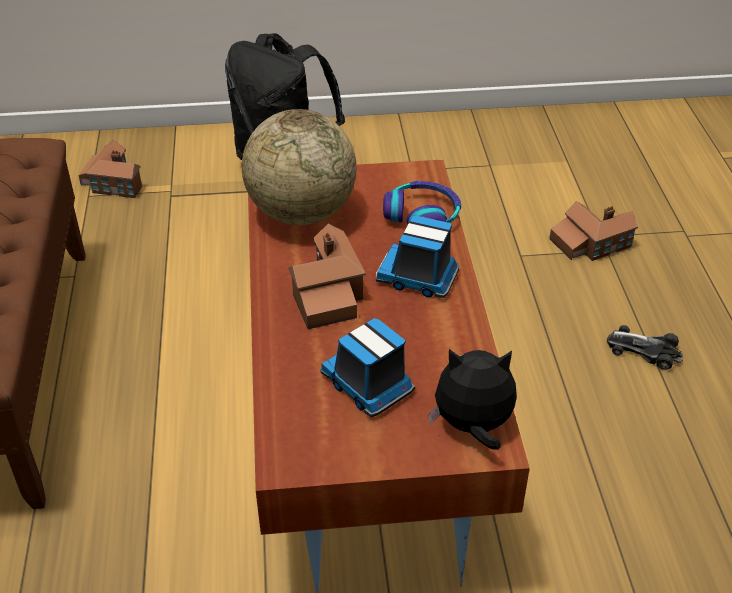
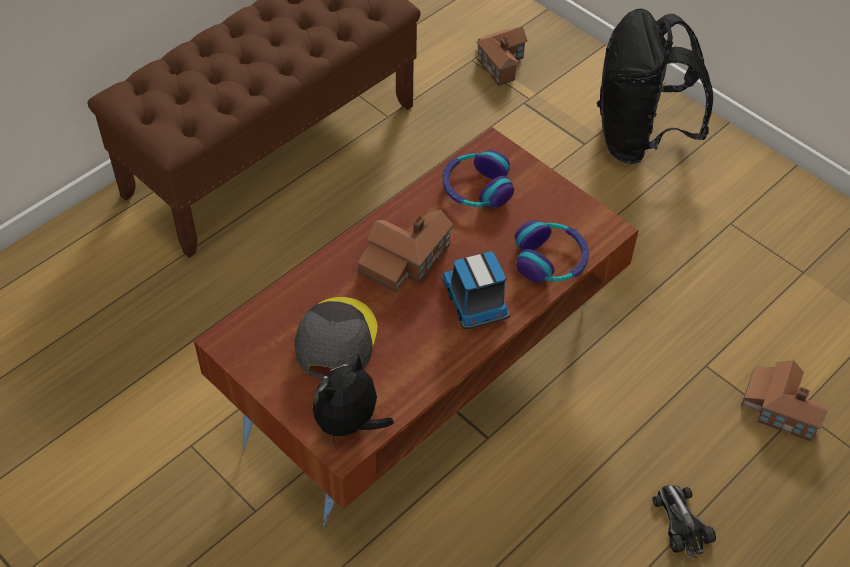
camera: 50 degrees right, 10 degrees up
(301, 213) = (476, 188): globe -> headphones
(368, 385) = (336, 340): toy truck -> grey cap
(472, 427) = (349, 424): plush toy -> plush toy turned 105 degrees counterclockwise

